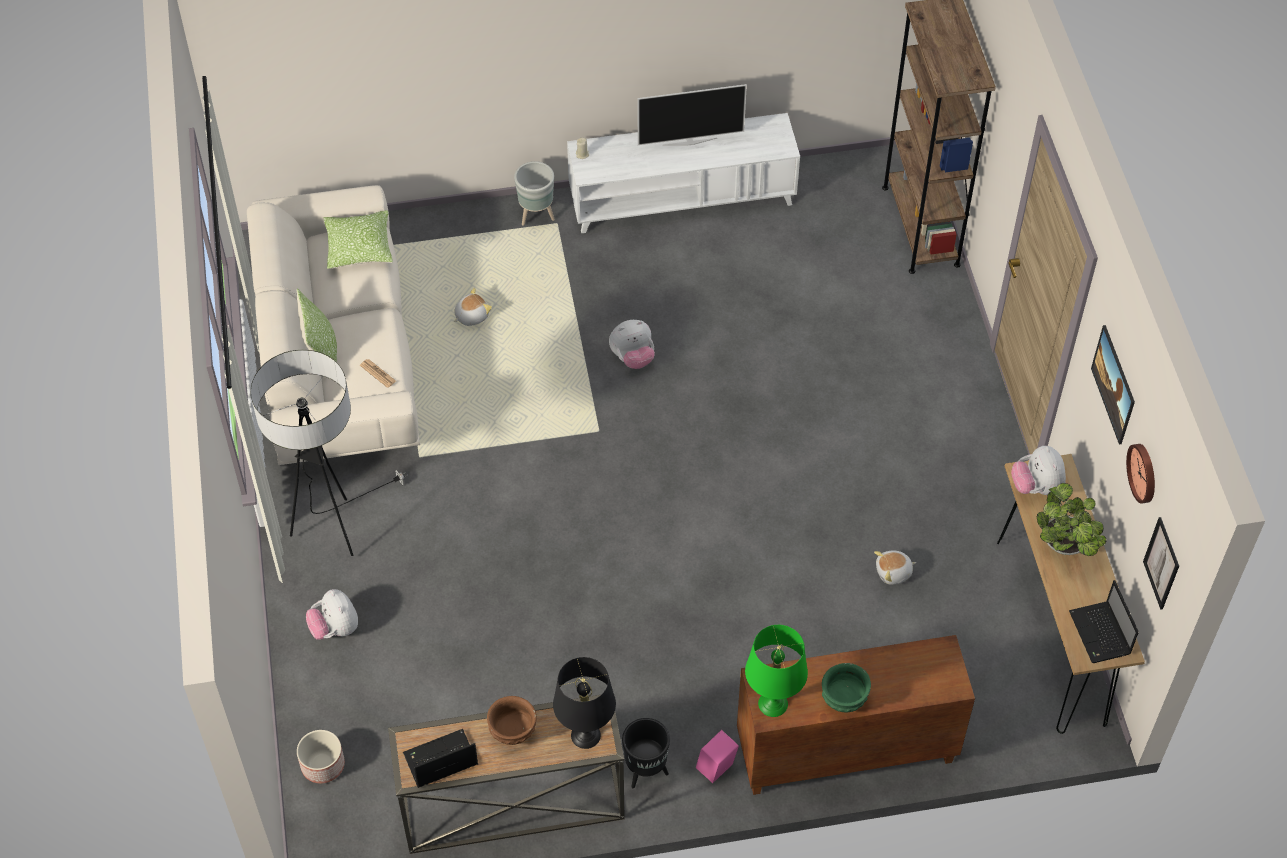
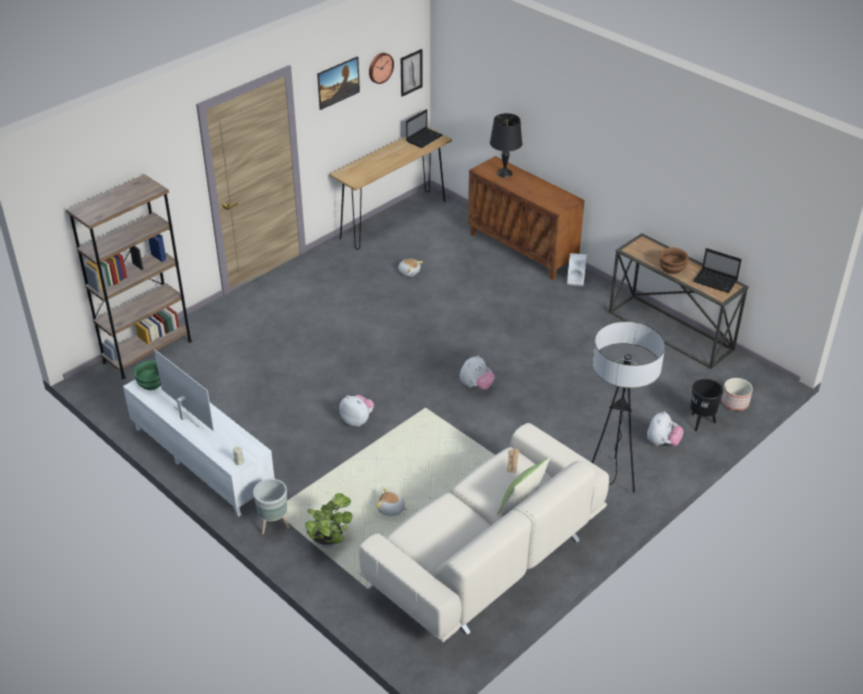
camera: 125 degrees left, 15 degrees down
(359, 247) = (421, 532): pillow -> none
(586, 735) = (645, 247): black table lamp -> black table lamp (504, 173)
(645, 771) = (603, 300): black planter -> black planter (701, 423)
(716, 770) = (576, 280): pink speaker -> white speaker
(773, 703) = (564, 201): green table lamp -> none
(844, 698) = (537, 185): green bowl -> green bowl (152, 383)
(1036, 487) = (360, 176): plush toy -> plush toy (476, 386)
(1066, 547) = (387, 159): potted plant -> potted plant (329, 540)

